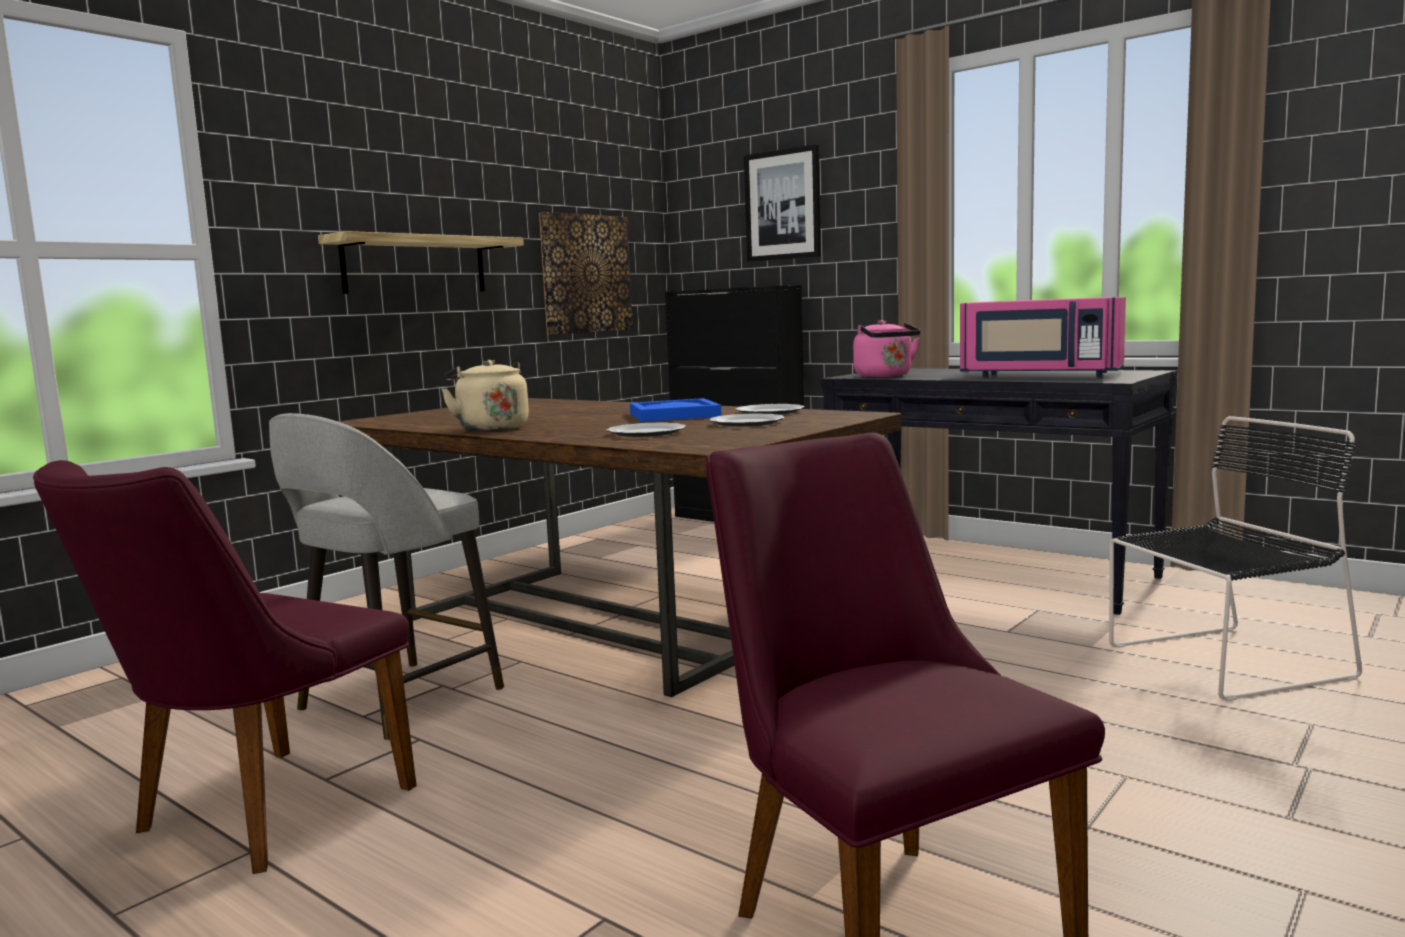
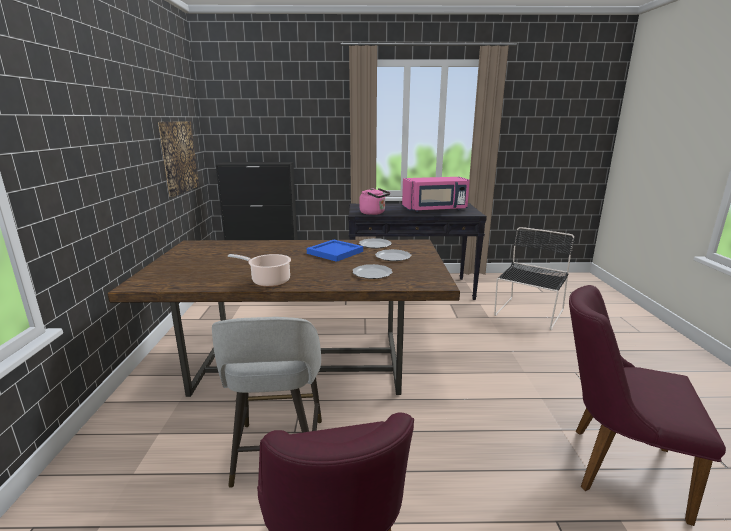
camera: 40 degrees left, 10 degrees up
(415, 265) = (112, 165): shelf -> none
(490, 428) = (268, 281): beige kettle -> cooking pot
(783, 205) = (280, 120): picture -> none

